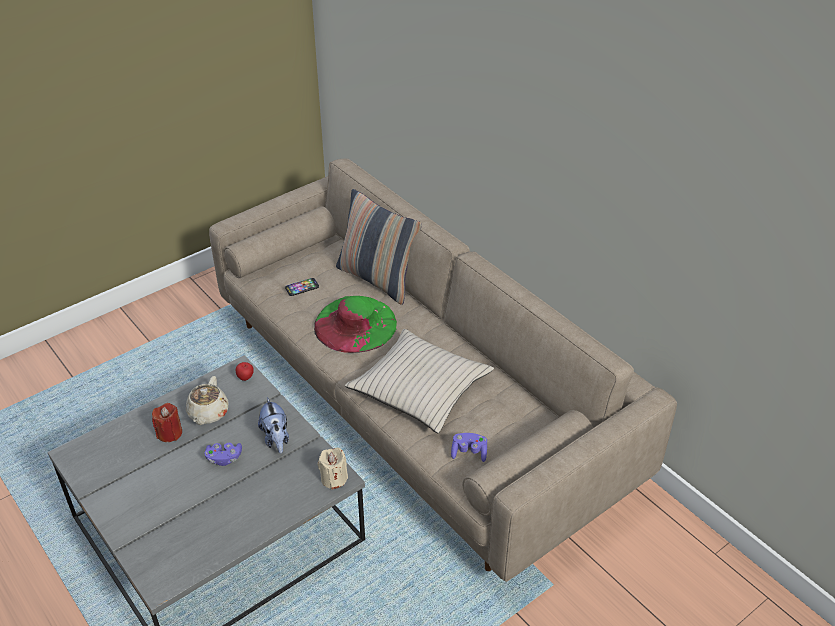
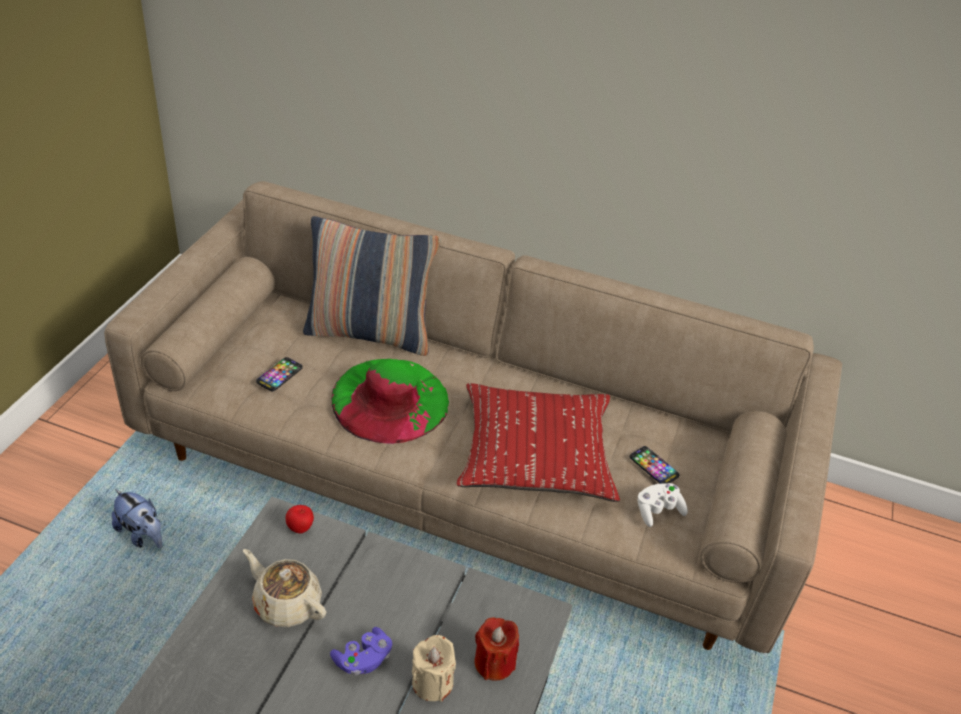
camera: 35 degrees left, 0 degrees up
(169, 433) = (250, 658): red candle -> red candle (494, 662)
(208, 413) = (286, 603): beige teapot -> beige teapot turned 150 degrees clockwise
(276, 439) = (412, 597): plush toy -> plush toy (142, 534)
(334, 478) = (533, 618): beige candle -> beige candle (432, 682)
(420, 389) = (535, 454): beige pillow -> red pillow
(469, 452) = (658, 511): purple game controller -> white game controller
(492, 425) = (654, 466): none -> phone

